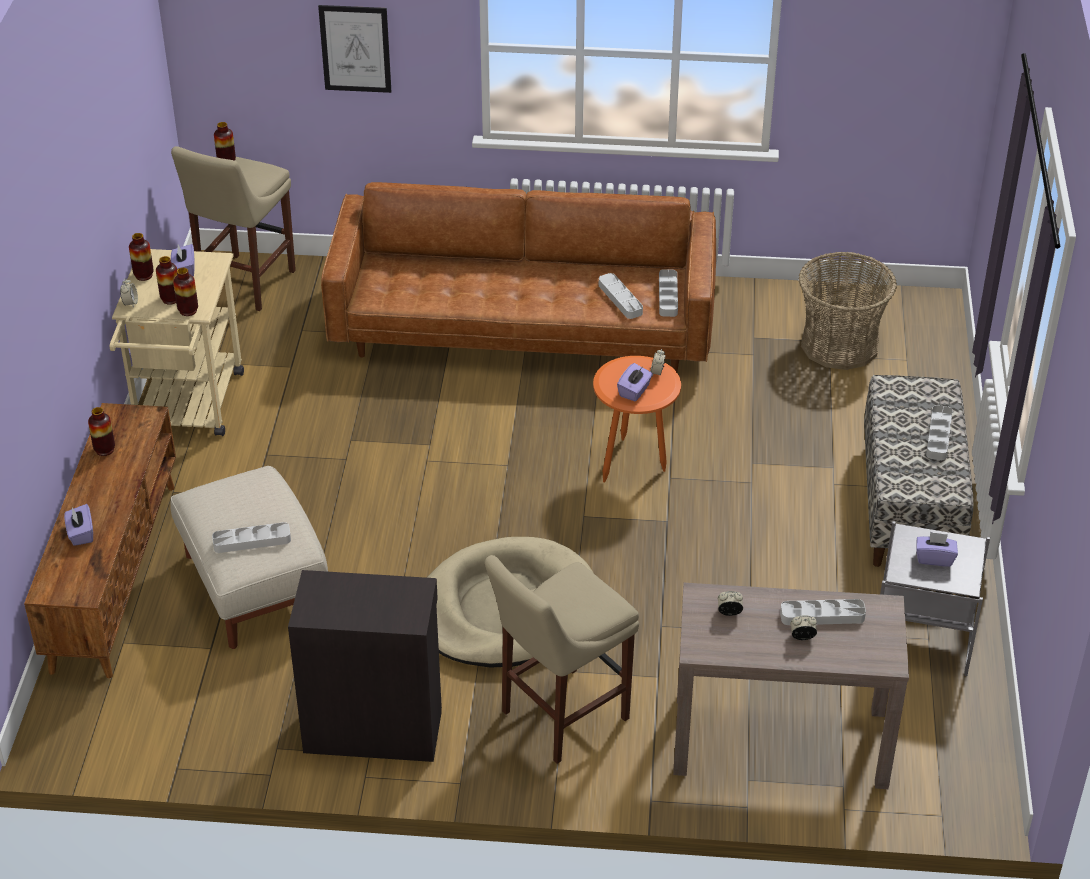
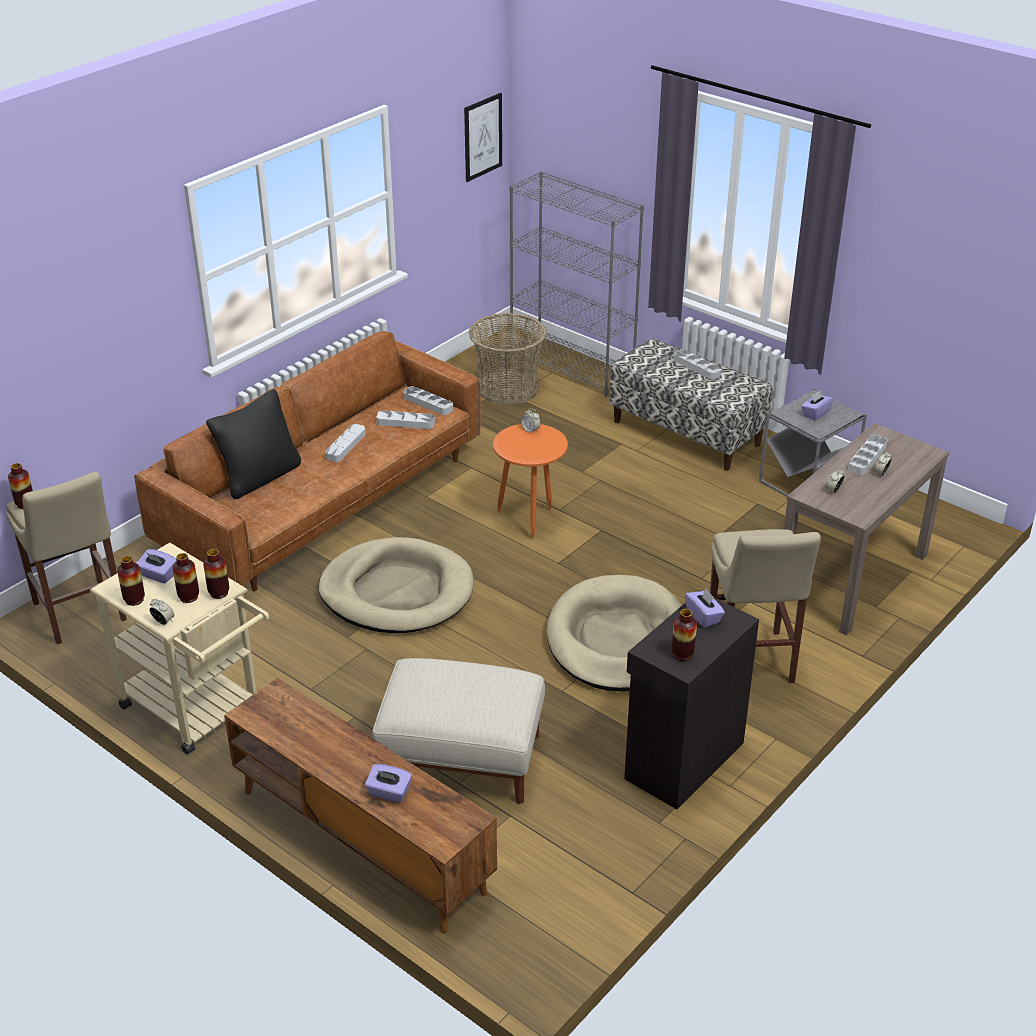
camera: 55 degrees left, 5 degrees down
(104, 450) = (291, 736): vase -> vase (682, 654)
(252, 541) = (490, 700): grey tray -> grey tray (346, 446)
(355, 48) = (103, 331): picture -> picture (483, 137)
(439, 437) = (397, 592): none -> beige dog bed
(446, 262) = (259, 477): none -> black pillow
(634, 391) = (540, 447): purple tissue box -> purple tissue box (703, 616)
(934, 369) = (572, 367): none -> grey bookcase

